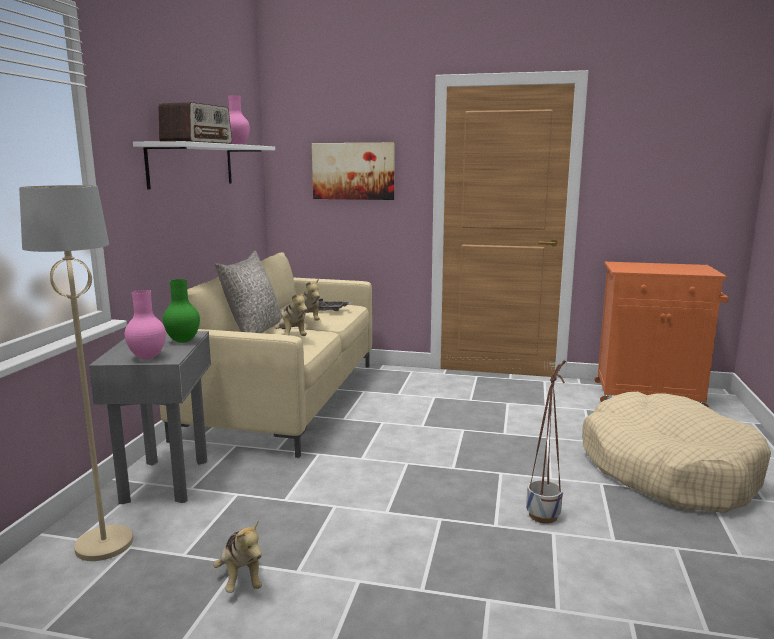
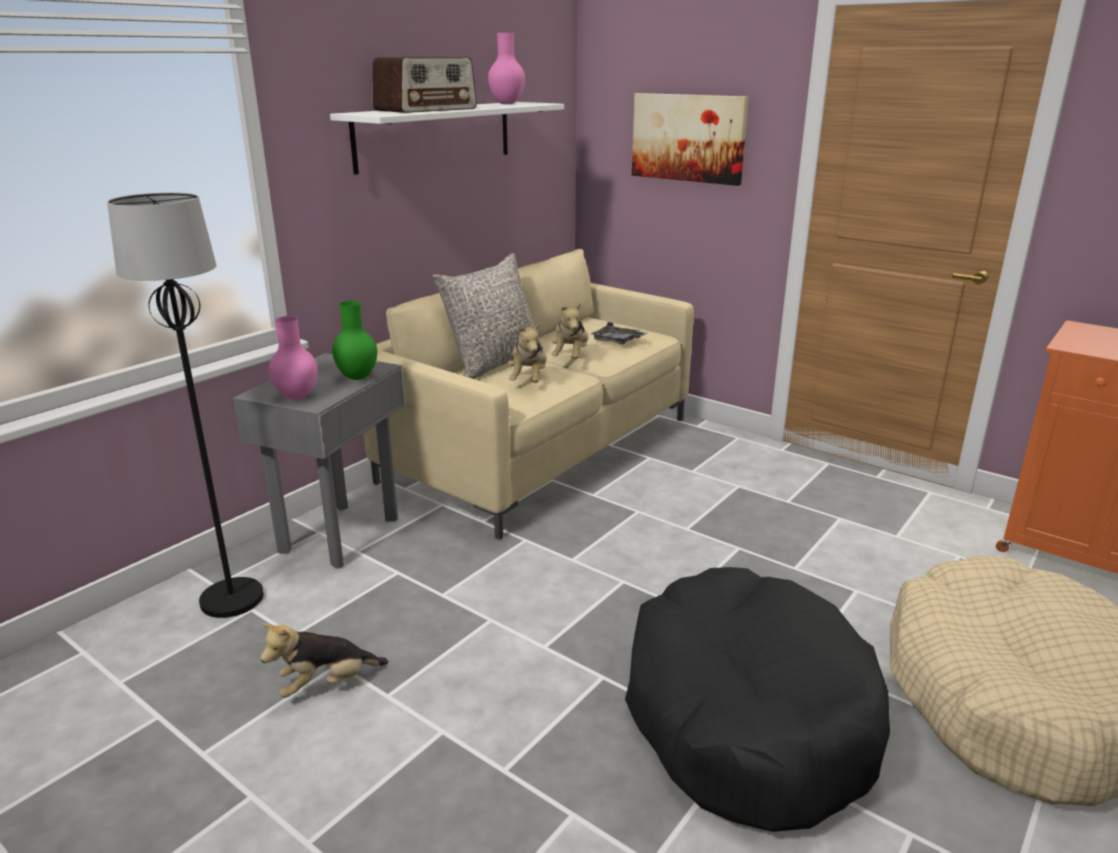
camera: 25 degrees right, 10 degrees up
(104, 544) = (232, 599): beige floor lamp -> black floor lamp
(241, 578) = (326, 684): plush toy -> plush toy turned 60 degrees clockwise
(543, 515) = (746, 715): planter -> black dog bed

